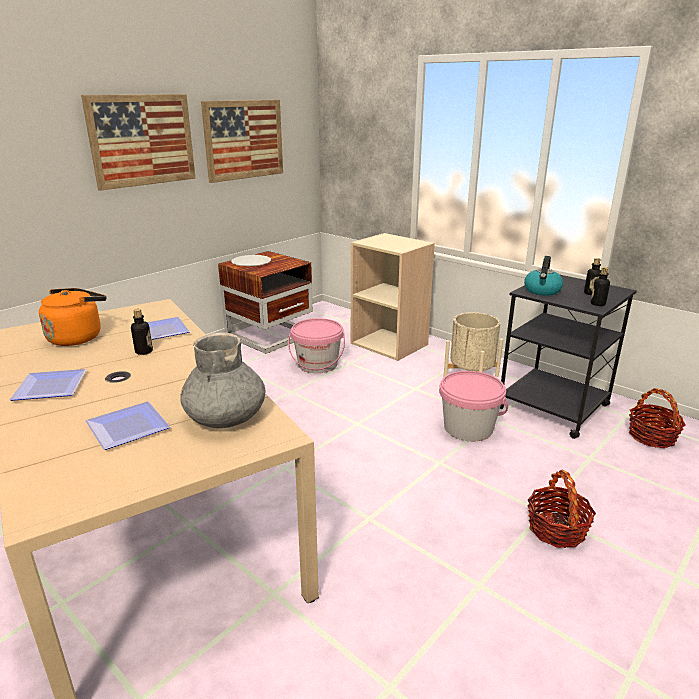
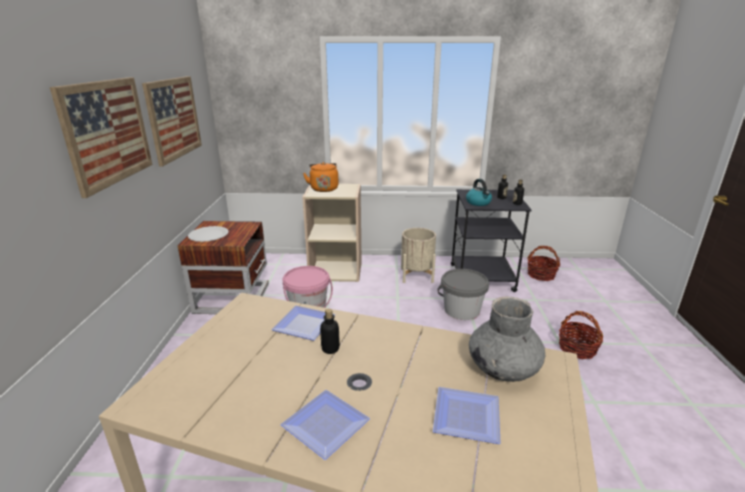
camera: 40 degrees left, 0 degrees up
(77, 337) = (235, 366): orange kettle -> orange kettle (324, 188)
(468, 428) = (461, 310): pink bucket -> grey bucket

